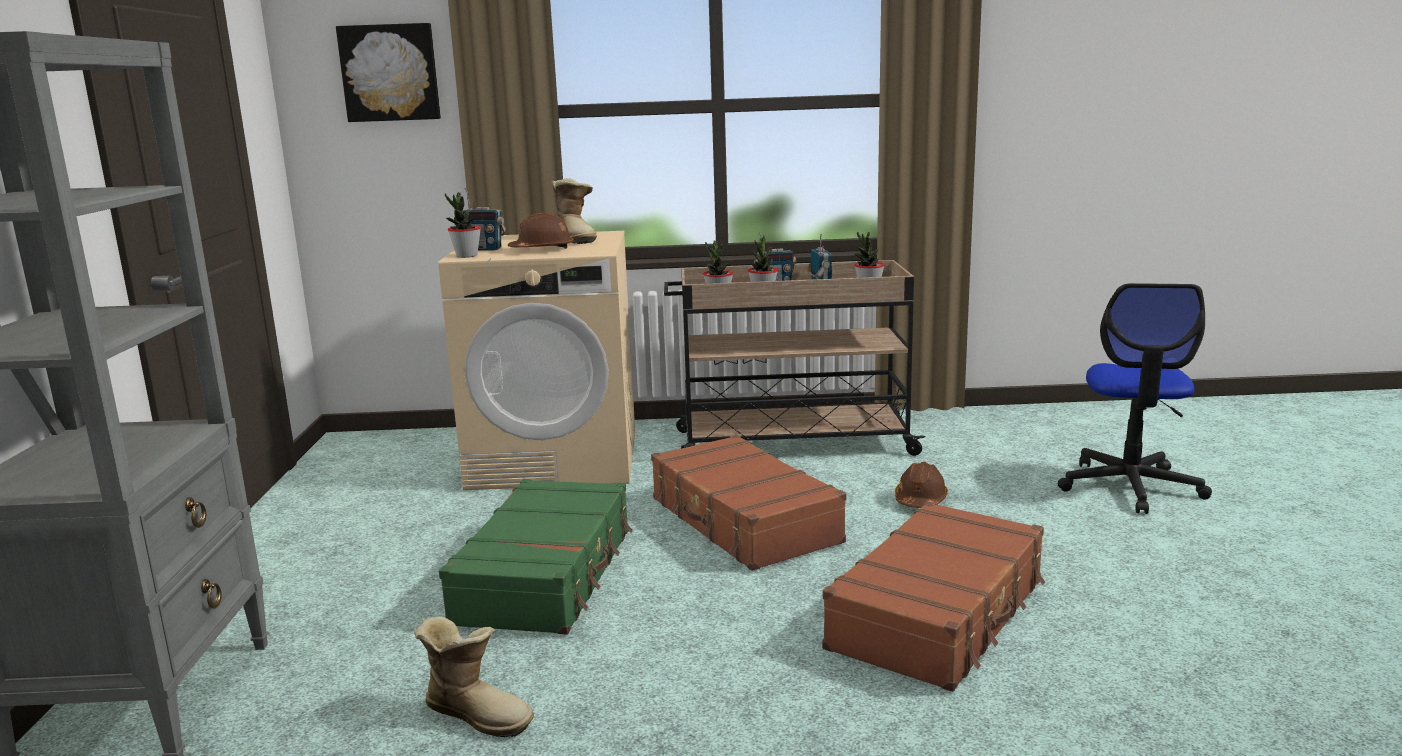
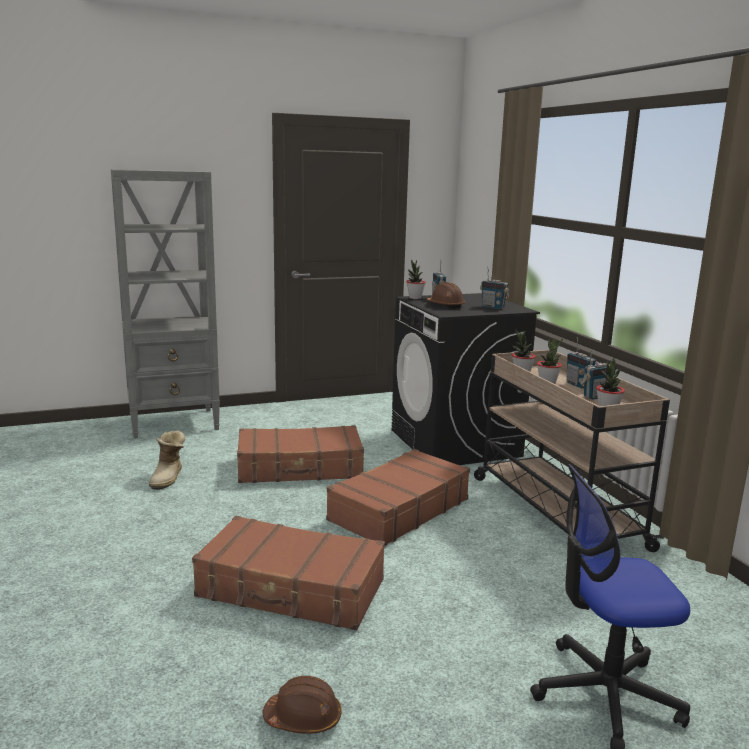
camera: 70 degrees right, 0 degrees up
(390, 73) = (489, 186): picture -> none
(547, 575) = (300, 468): green suitcase -> brown suitcase
(556, 459) = (455, 443): beige washing machine -> black washing machine
(577, 238) = (493, 307): boot -> radio
(920, 500) = (481, 573): brown hard hat -> brown hard hat (303, 718)

